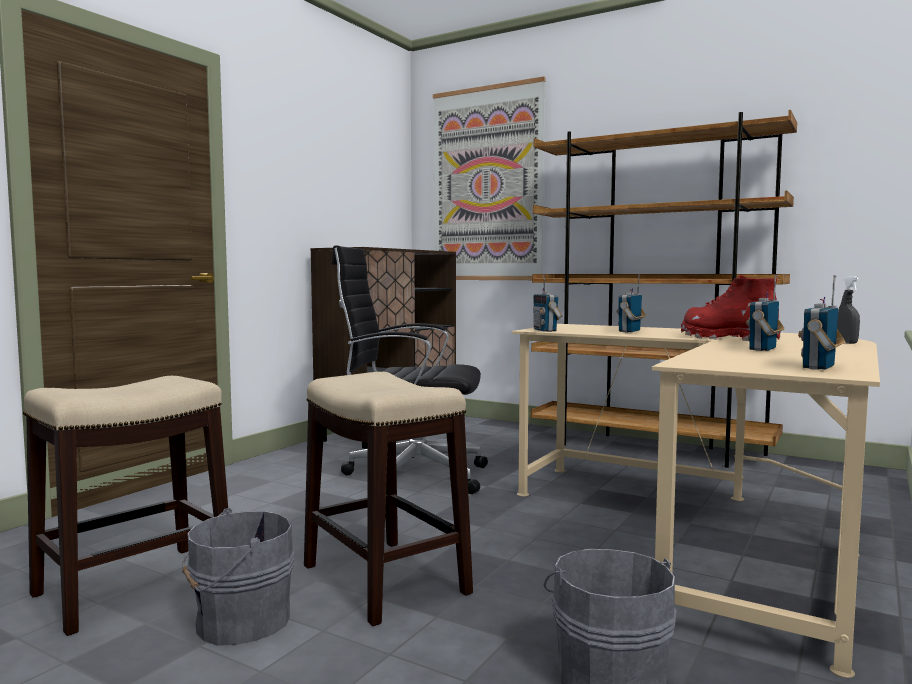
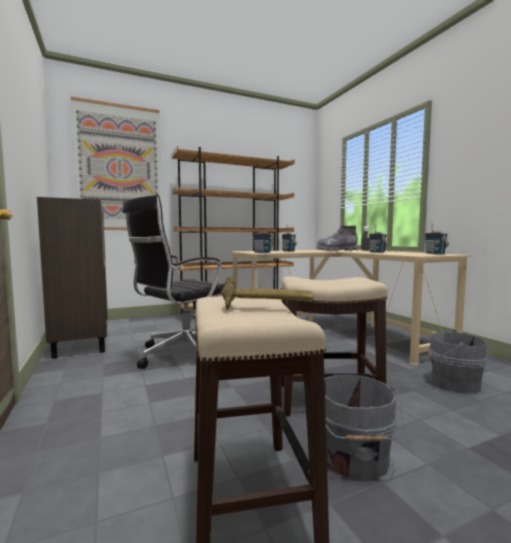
camera: 55 degrees left, 0 degrees up
(136, 391) = (266, 308): none -> hammer
(728, 338) = (336, 251): red boot -> grey boot

